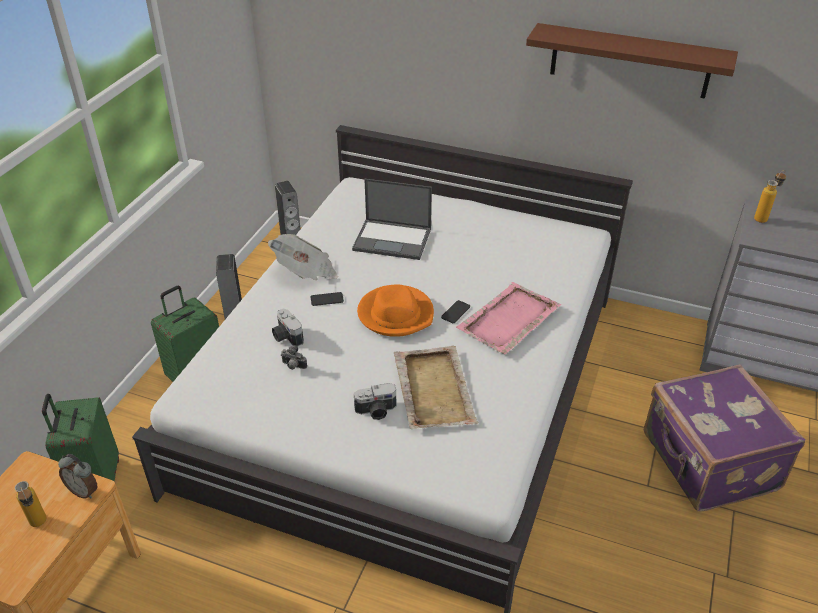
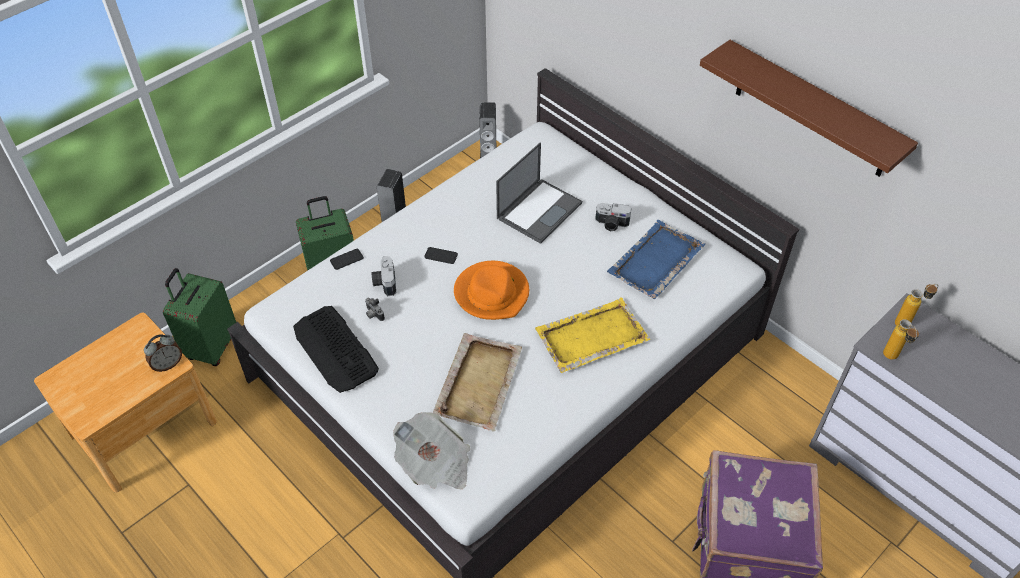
camera: 25 degrees right, 10 degrees up
(40, 525) = (125, 381): bottle -> bottle (892, 359)
(84, 490) = (168, 364): alarm clock -> alarm clock turned 90 degrees counterclockwise
(273, 408) = (335, 349): none -> keyboard
(306, 272) = (439, 220): newspaper -> newspaper (435, 464)
(376, 411) = (417, 385): camera -> camera (611, 224)
(393, 239) = (539, 210): laptop -> laptop turned 90 degrees counterclockwise
(455, 312) = (548, 310): phone -> phone (346, 259)
(508, 320) = (590, 337): pink tray -> yellow tray
(519, 249) = (655, 261): none -> blue tray

